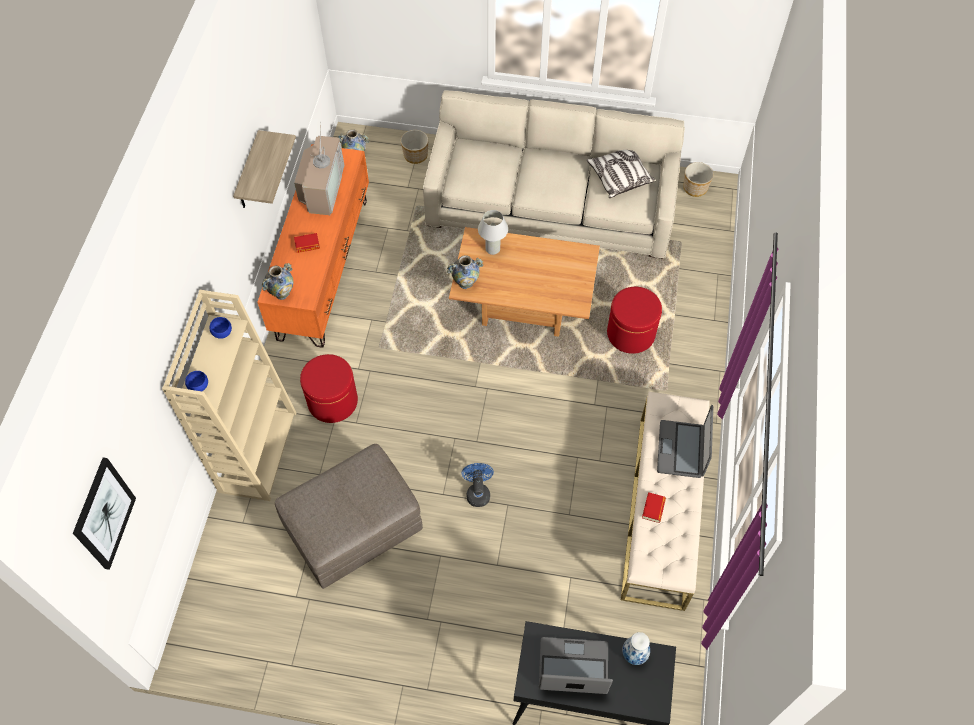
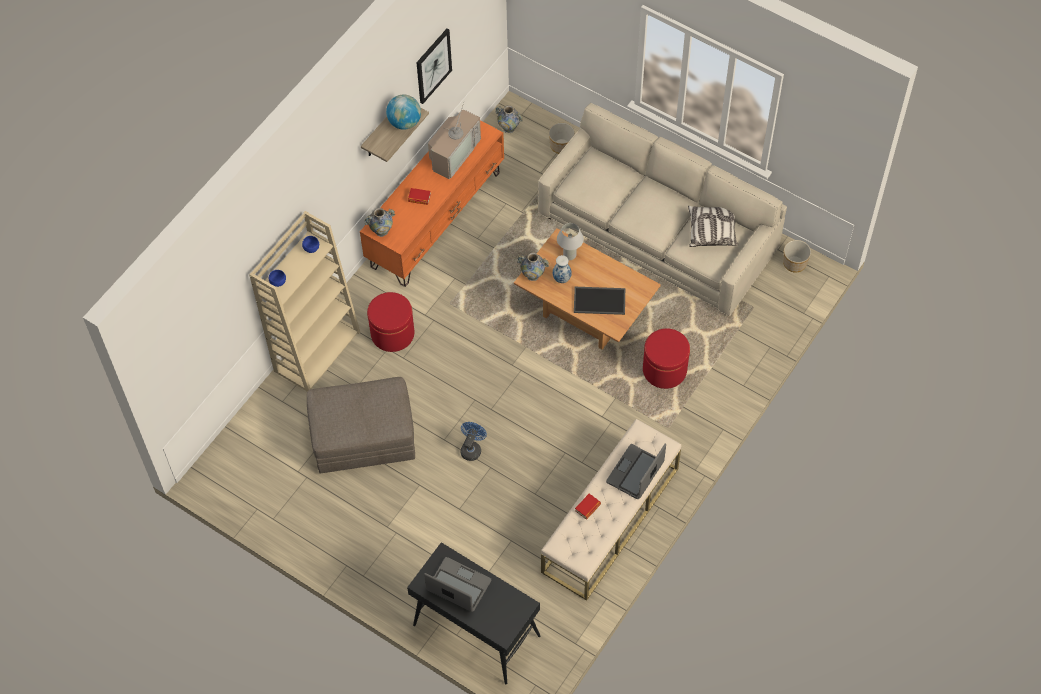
camera: 25 degrees right, 0 degrees up
(103, 514) = (176, 345): picture -> picture (433, 65)
(273, 154) = (404, 122): none -> globe
(548, 283) = (600, 300): none -> tray
(633, 655) = (506, 595): vase -> vase (561, 278)

